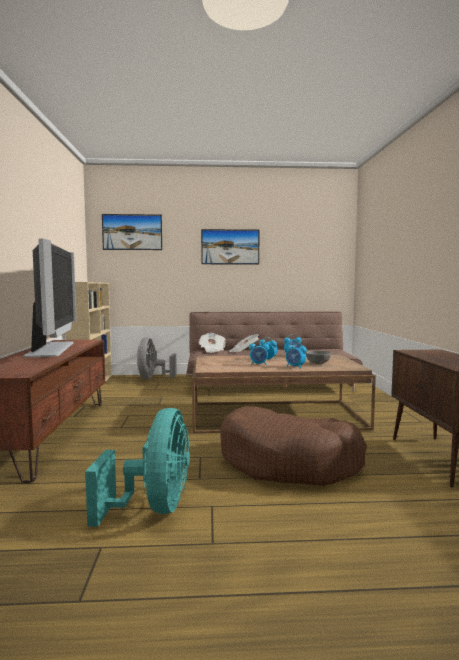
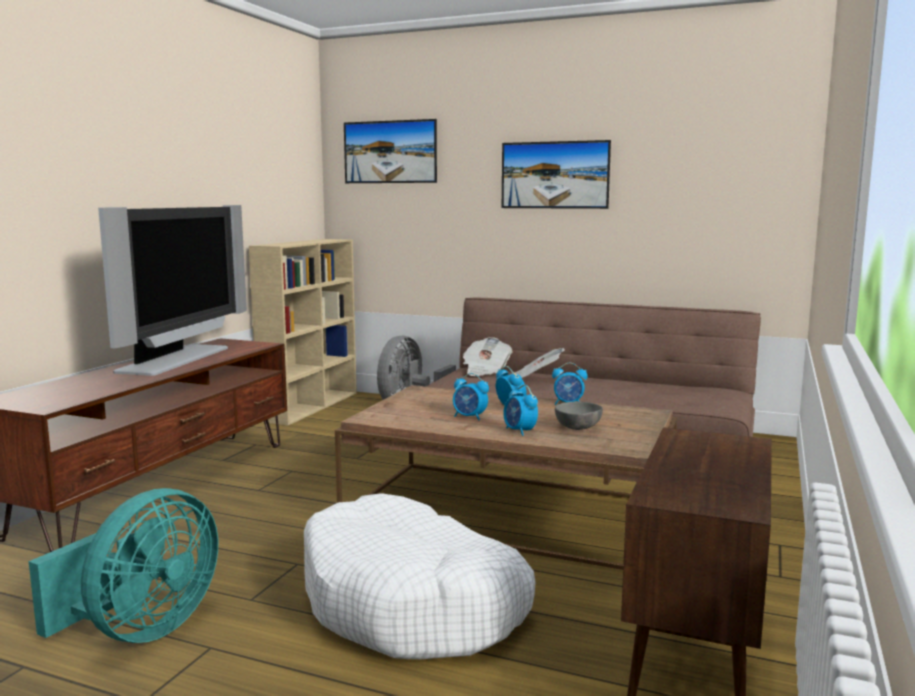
camera: 25 degrees right, 5 degrees up
(289, 462) = (412, 603): brown dog bed -> white dog bed

